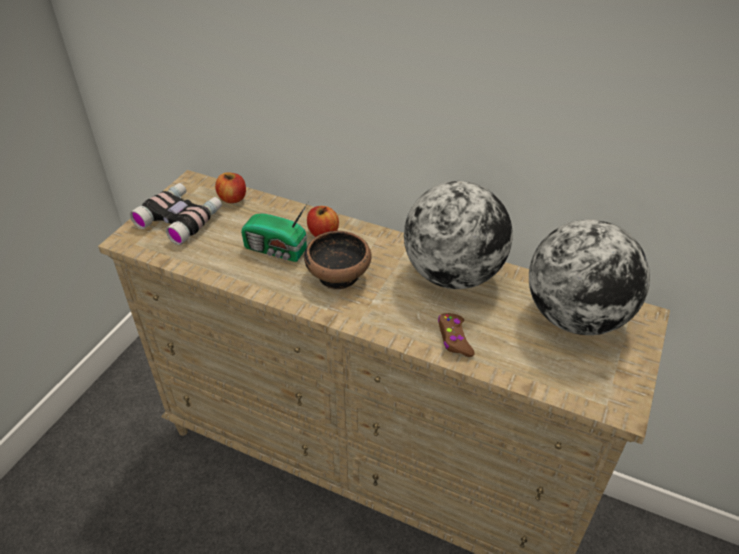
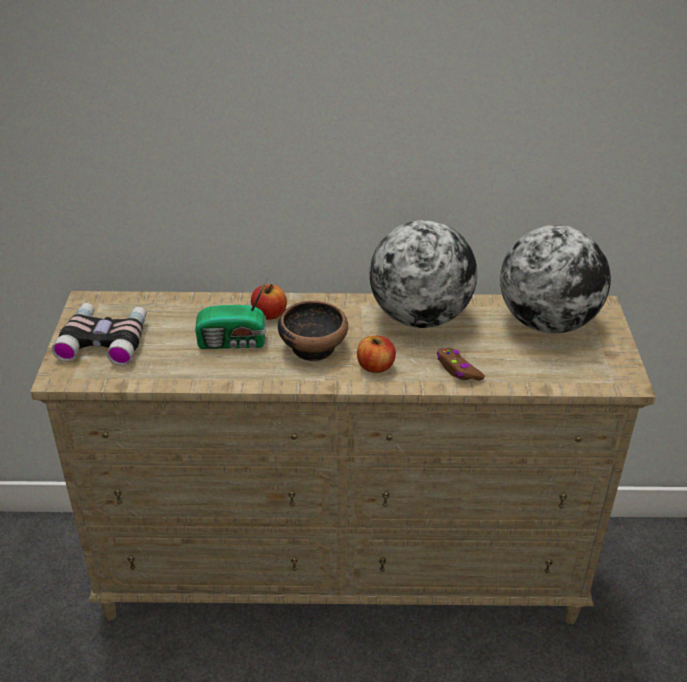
camera: 25 degrees left, 5 degrees down
(232, 198) = (147, 306): apple -> apple (375, 366)

